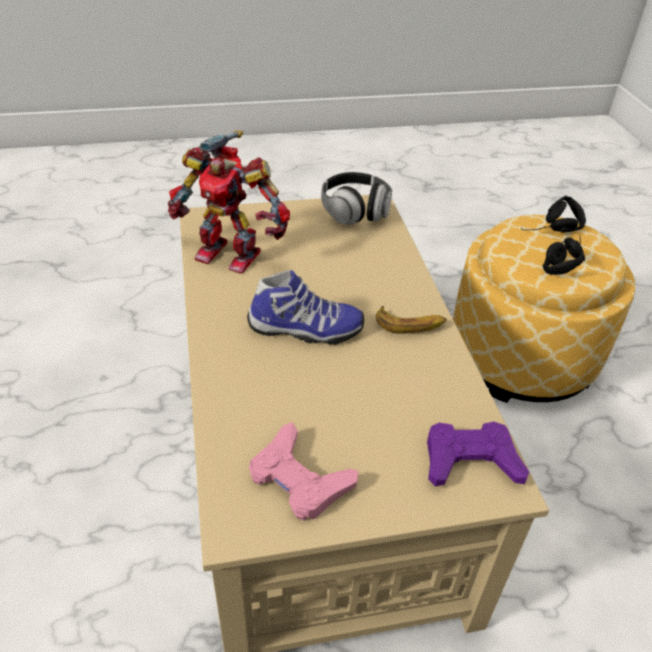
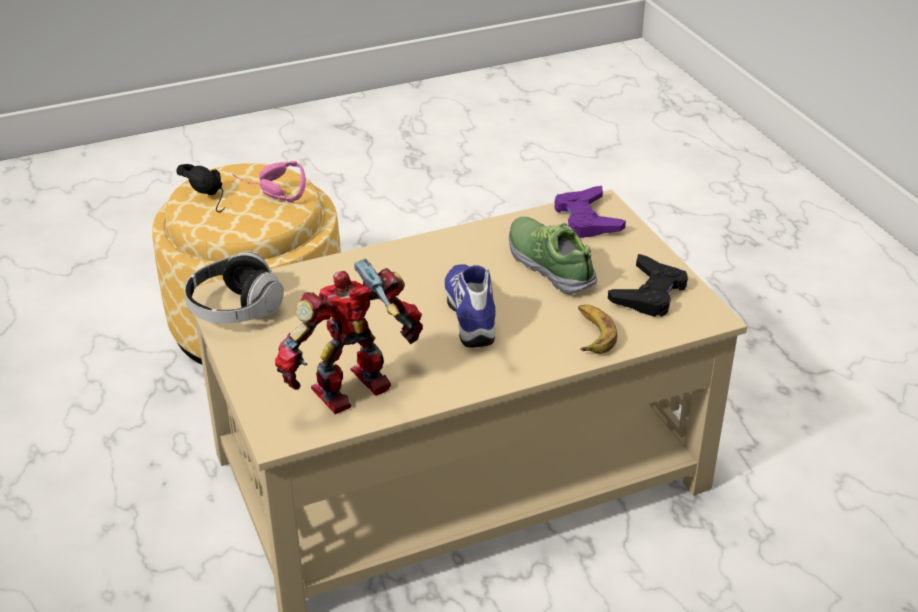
camera: 100 degrees left, 5 degrees down
(230, 253) = (355, 392): toy robot -> toy robot turned 135 degrees counterclockwise
(299, 479) = (649, 293): pink game controller -> black game controller
(378, 403) = (550, 264): none -> shoe
(410, 324) = (438, 255): banana -> banana (592, 334)
(560, 260) = (268, 193): black headphones -> pink headphones

